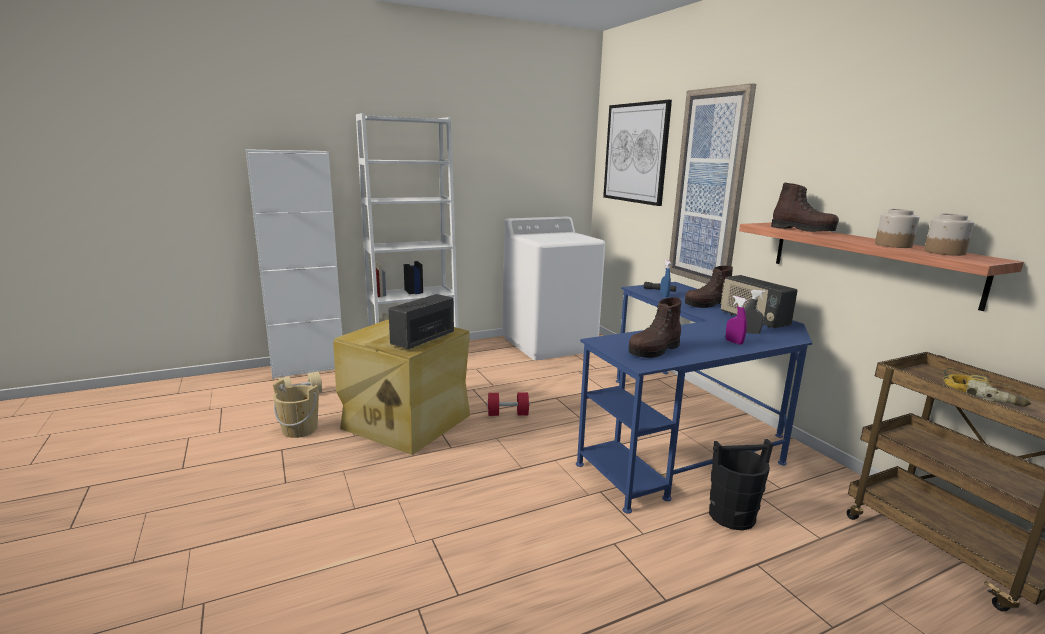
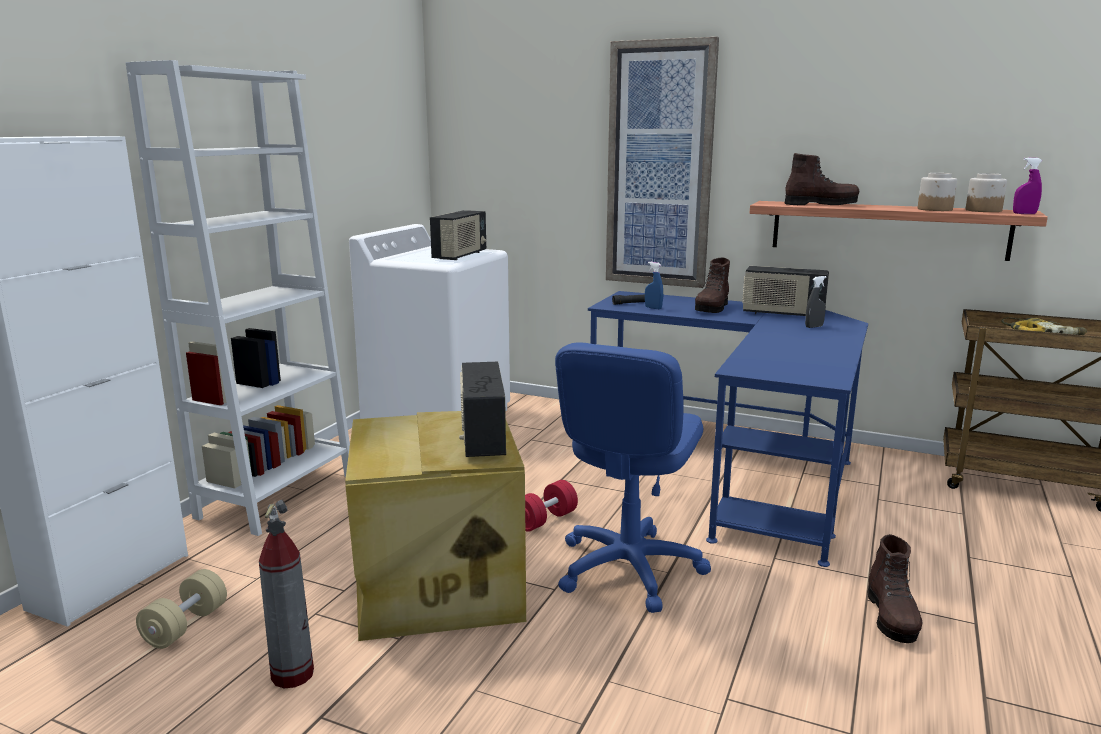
camera: 40 degrees left, 0 degrees up
(300, 429) = (292, 674): beige bucket -> fire extinguisher
(504, 456) = (628, 569): none -> blue office chair
(564, 239) = (460, 256): none -> radio
(635, 153) = (516, 125): picture -> none
(654, 350) = (801, 365): brown boot -> brown boot (892, 617)
(731, 515) = (891, 526): black bucket -> none
(734, 342) = (828, 339): purple spray bottle -> purple spray bottle (1024, 214)

